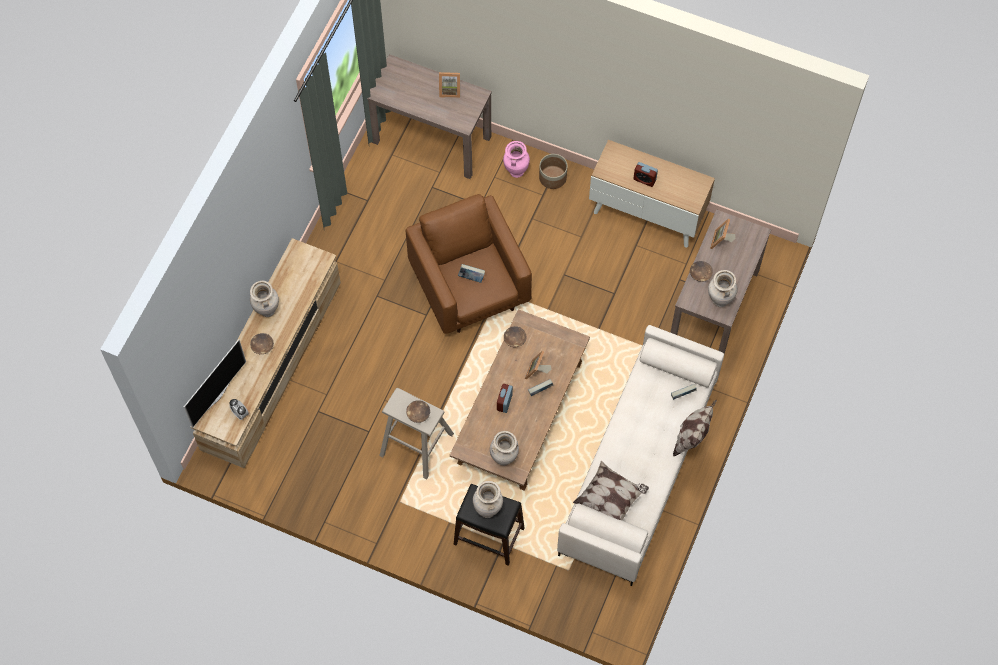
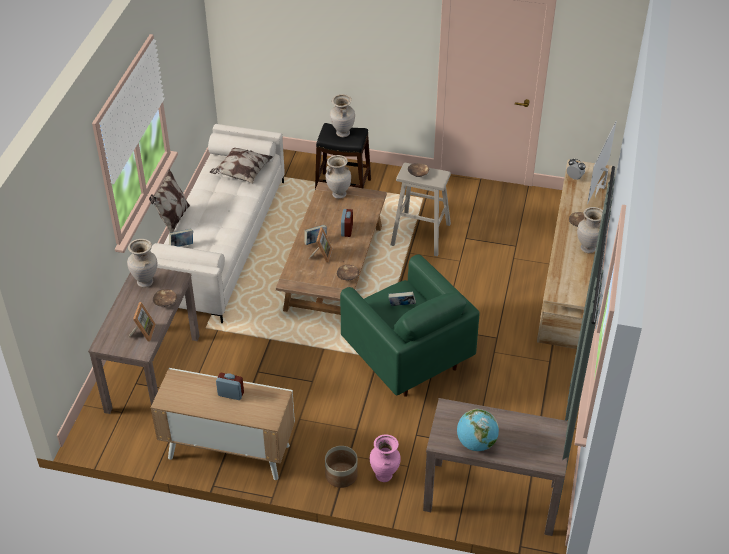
camera: 170 degrees right, 20 degrees down
(449, 90) = (476, 443): picture frame -> globe
(470, 287) = (406, 357): brown armchair -> green armchair

